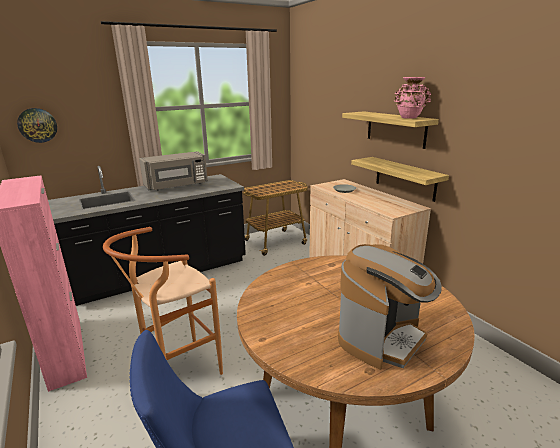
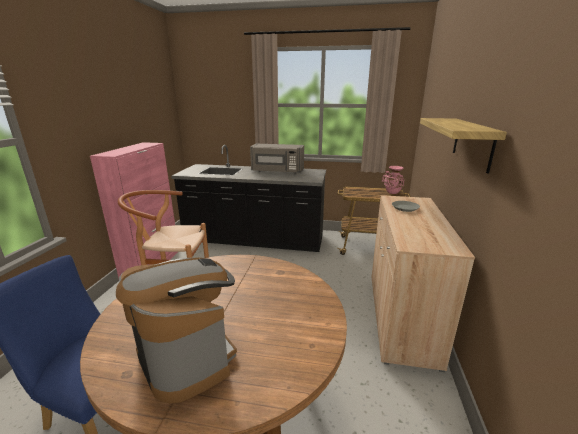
camera: 40 degrees right, 0 degrees up
(37, 125) = (200, 111): wall clock -> none
(382, 338) = (188, 356): coffee machine -> coffee machine turned 120 degrees counterclockwise
(405, 178) = (468, 210): shelf -> none
(409, 118) = (469, 127): pink vase -> pink vase (392, 192)

